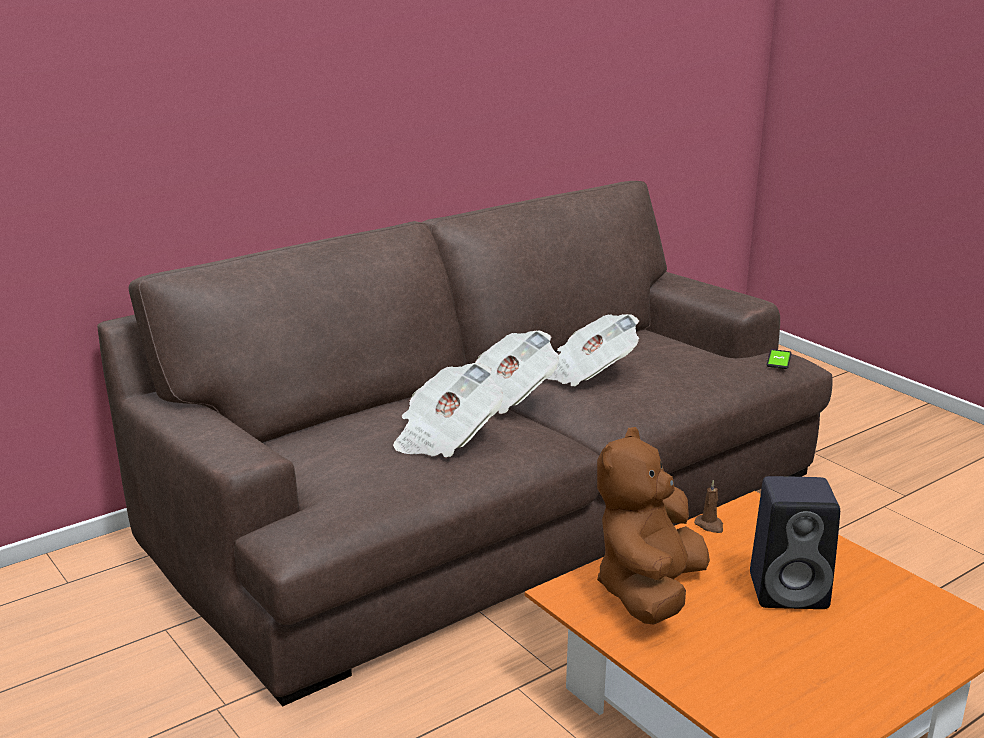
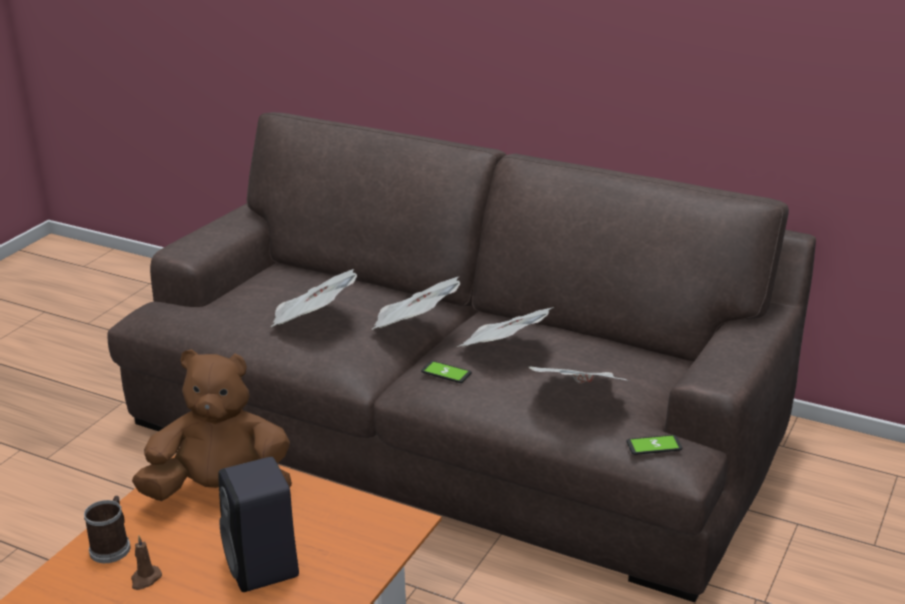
camera: 65 degrees right, 5 degrees up
(611, 402) = (446, 373): none -> phone
(696, 363) = (581, 397): none -> newspaper
(708, 678) = (112, 546): none -> mug
(710, 525) = (352, 503): brown candle -> brown candle (145, 579)

